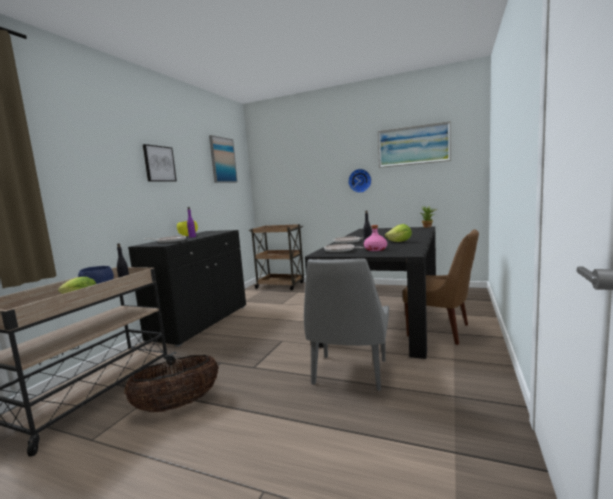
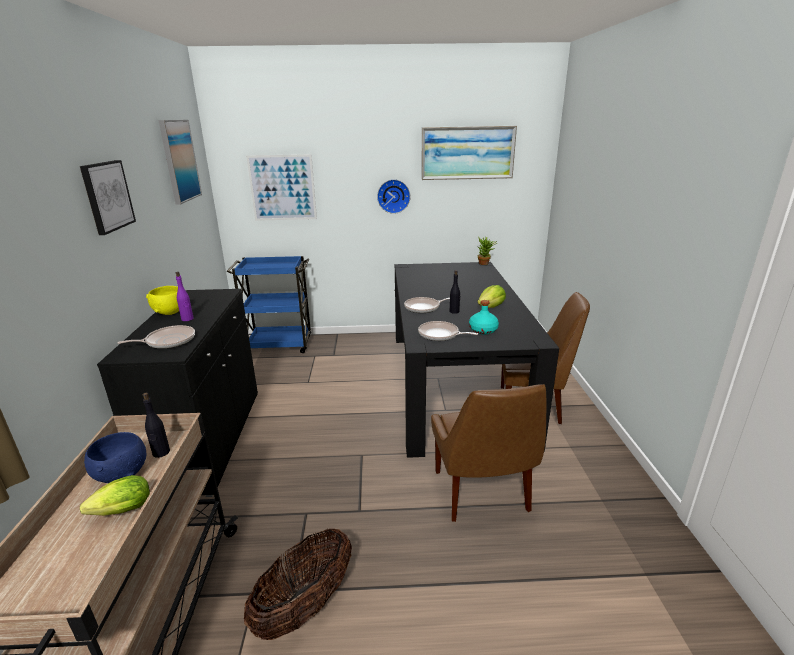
camera: 25 degrees left, 15 degrees up
(281, 285) = (280, 345): brown cart -> blue cart
(289, 180) = (282, 188): none -> picture
(349, 374) = (482, 493): grey chair -> brown chair
(375, 249) = (483, 330): pink bottle -> turquoise bottle

